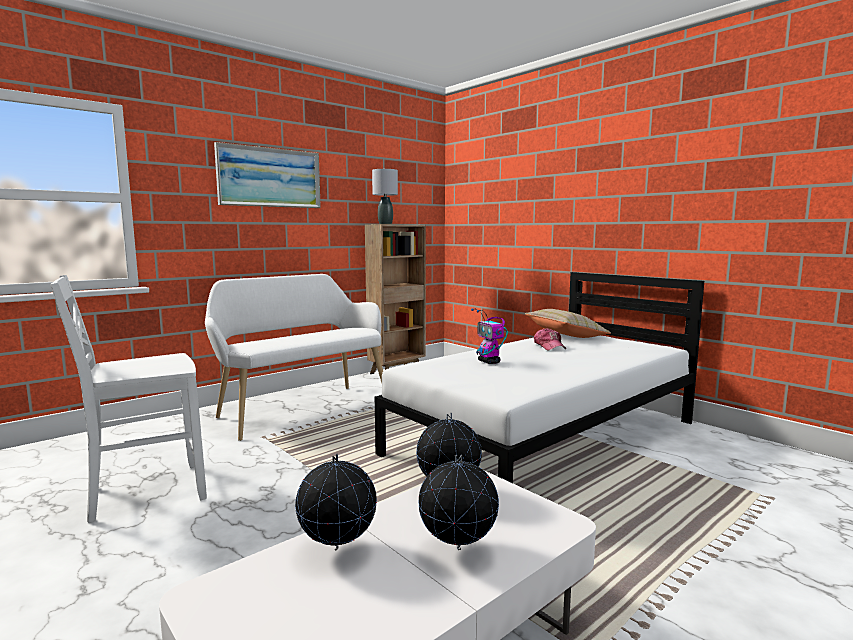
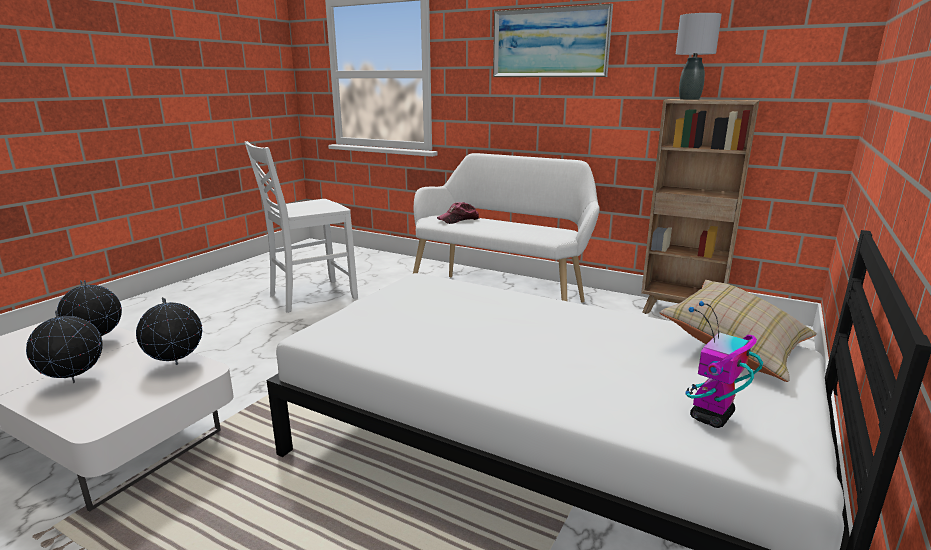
camera: 70 degrees right, 10 degrees up
(144, 492) = (310, 296): white chair -> white chair turned 75 degrees counterclockwise
(489, 362) = (474, 310): toy robot -> toy robot (711, 417)
(549, 346) = (614, 338): cap -> cap (458, 220)

